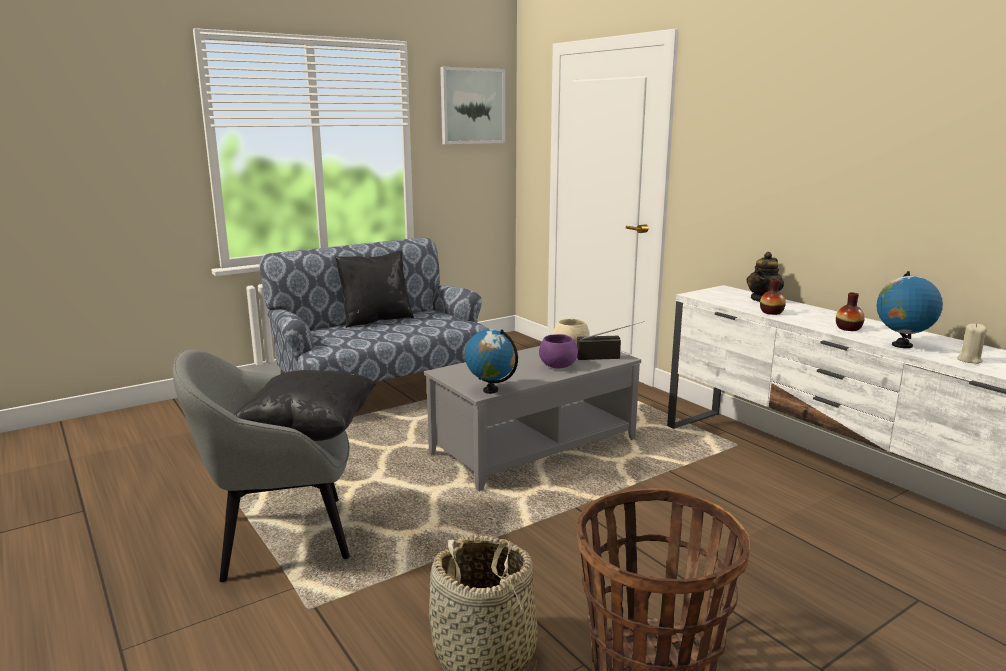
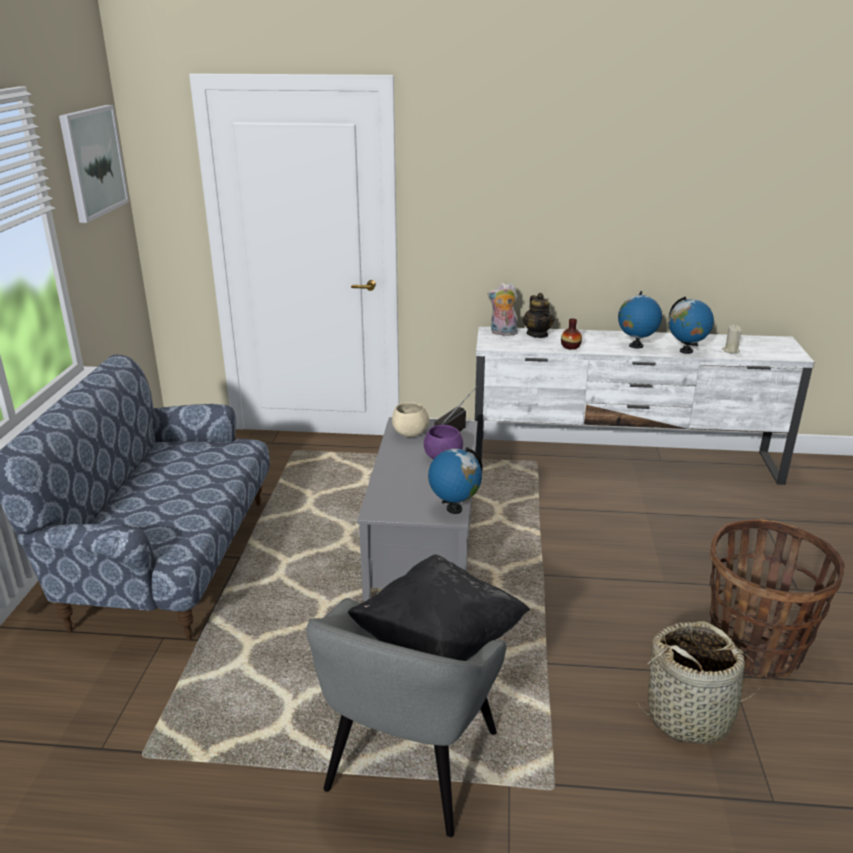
camera: 50 degrees left, 10 degrees up
(376, 320) = (134, 484): black pillow -> none
(731, 292) = (502, 333): none -> plush toy
(848, 328) = (635, 346): vase -> globe

